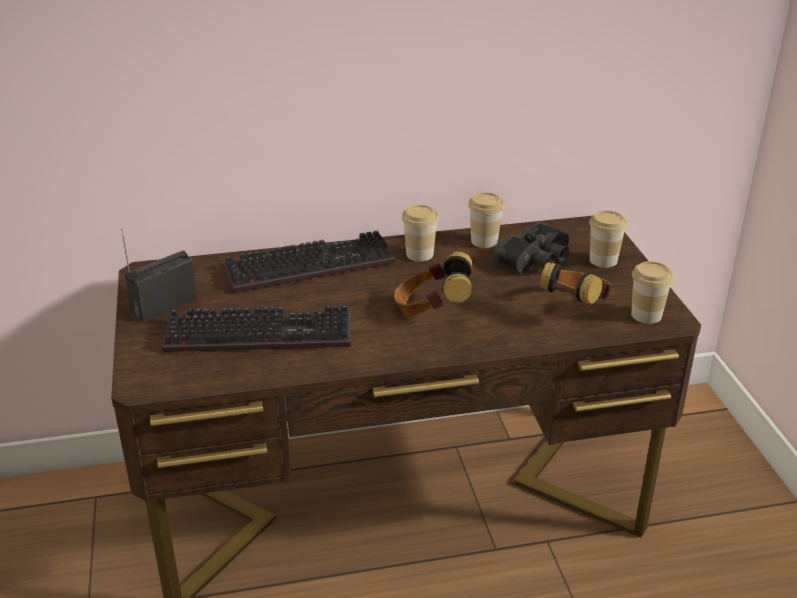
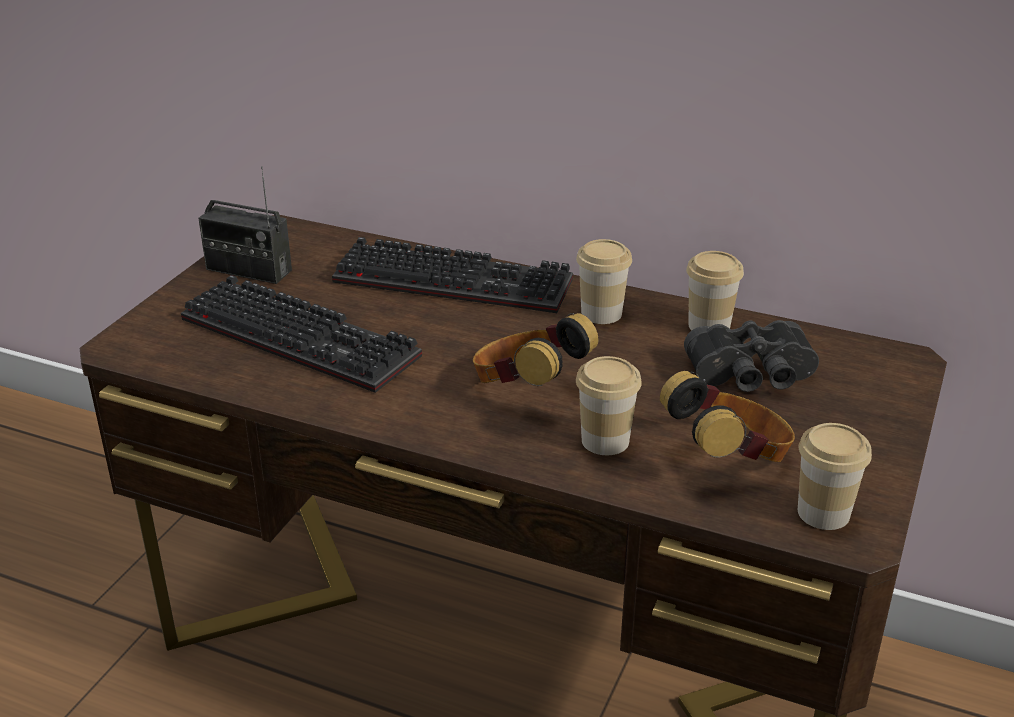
camera: 35 degrees right, 0 degrees up
(164, 304) = (248, 270): radio -> radio turned 150 degrees counterclockwise
(603, 260) = (853, 412): cup -> cup (605, 441)

